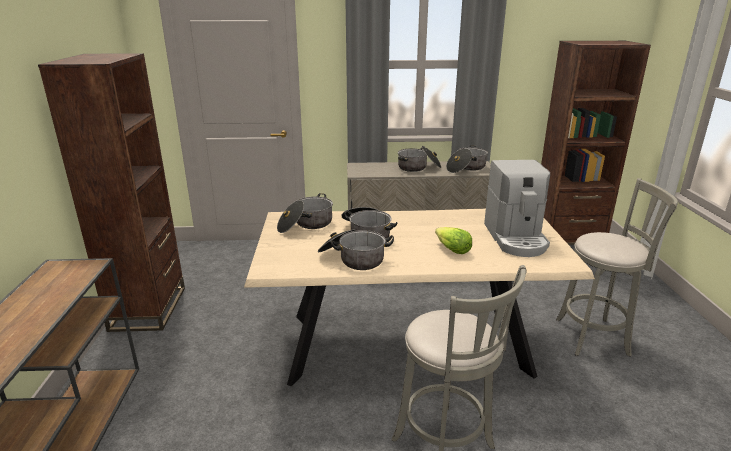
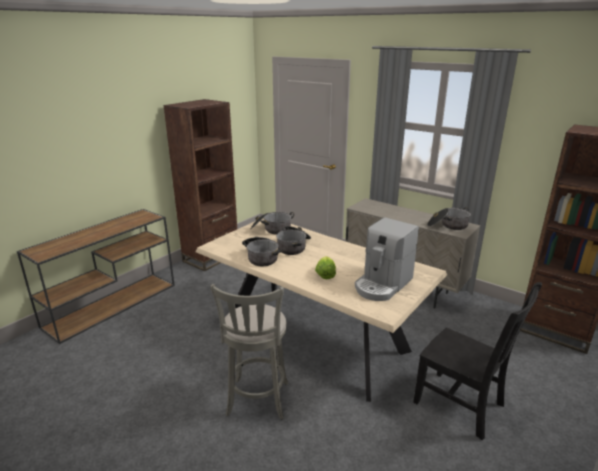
camera: 40 degrees right, 0 degrees up
(419, 167) = (410, 215): cooking pot -> none
(596, 337) = (461, 405): grey stool -> black chair

